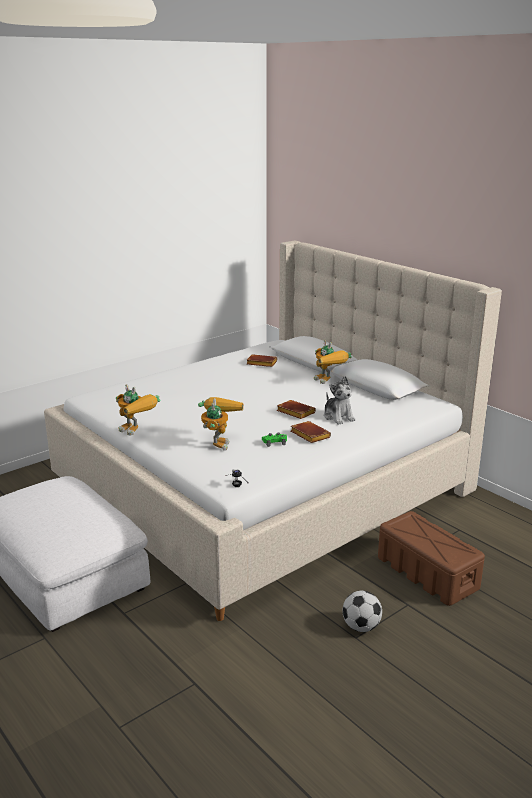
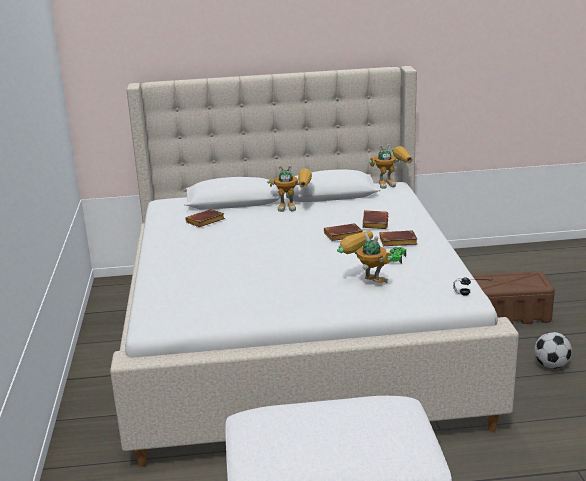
camera: 55 degrees left, 0 degrees up
(137, 432) = (291, 314): toy robot -> toy robot (391, 184)
(338, 417) = (374, 223): plush toy -> brown book

